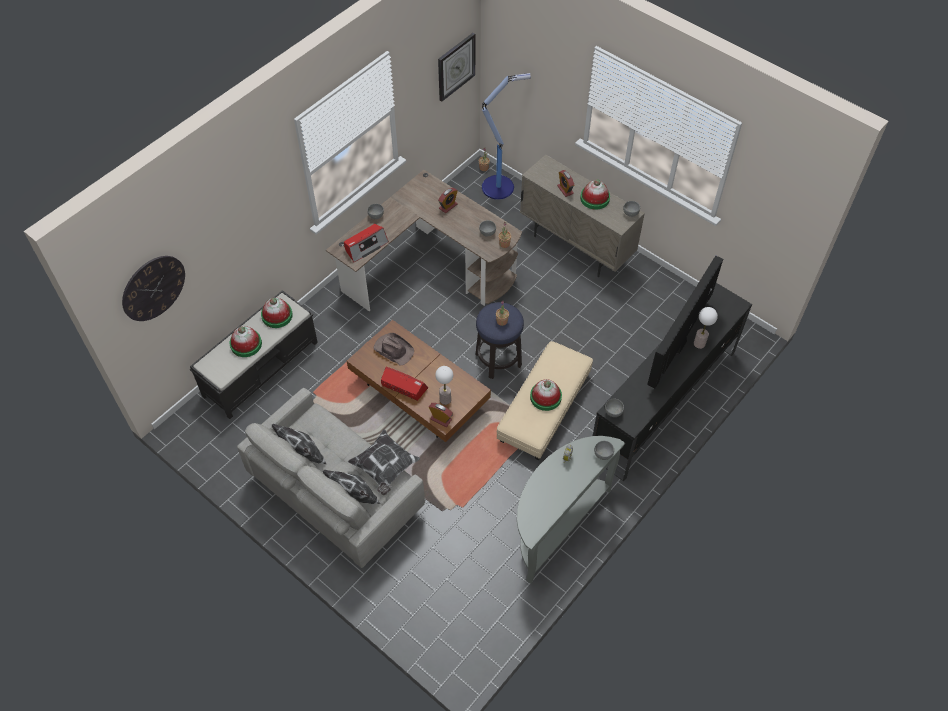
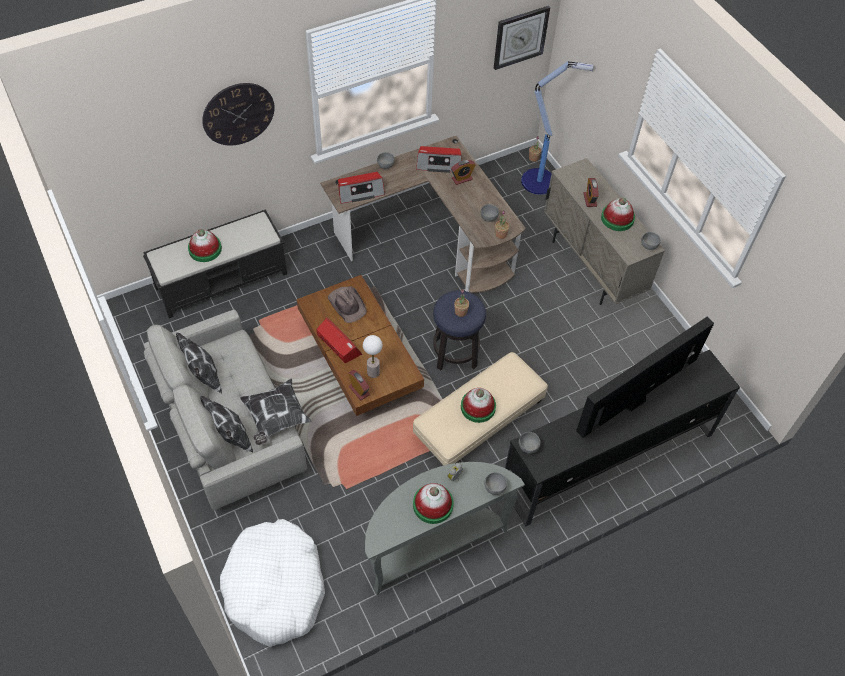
camera: 20 degrees right, 0 degrees up
(153, 288) = (109, 157): wall clock -> wall clock (238, 114)
(277, 315) = (248, 232): hat -> hat (433, 505)
(421, 199) = (439, 164): none -> radio
(443, 611) = (275, 587): none -> white dog bed
(699, 343) = (659, 408): table lamp -> none

